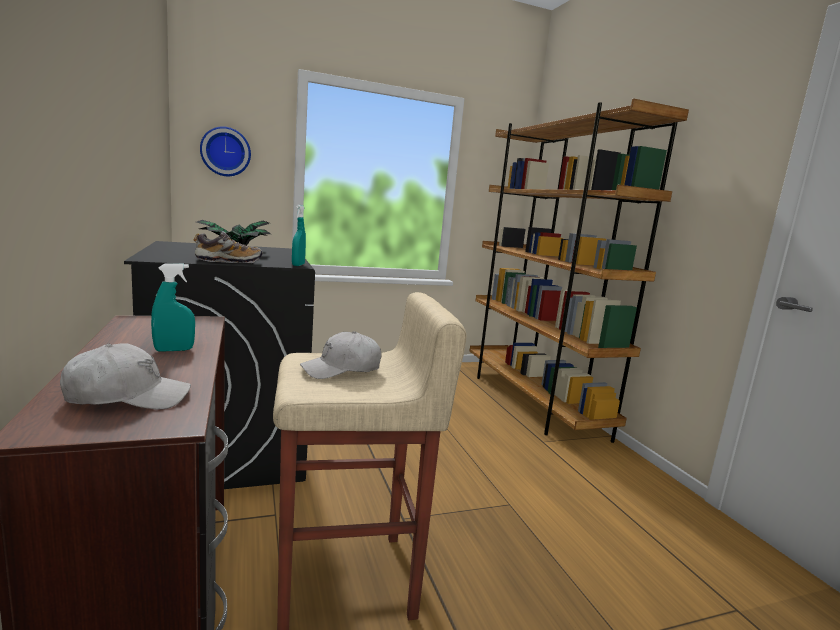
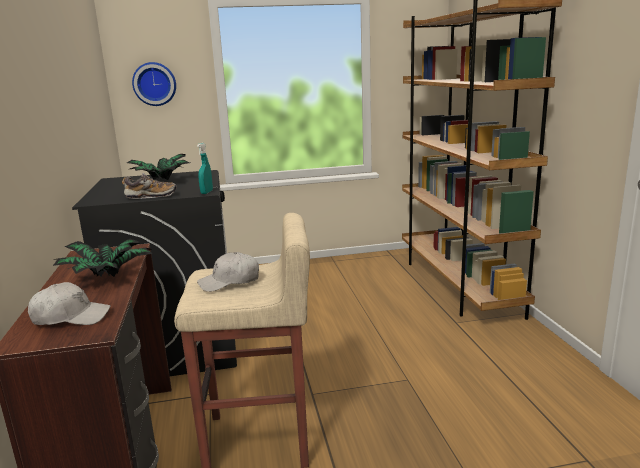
camera: 10 degrees right, 5 degrees up
(174, 350) = (106, 278): turquoise spray bottle -> potted plant

